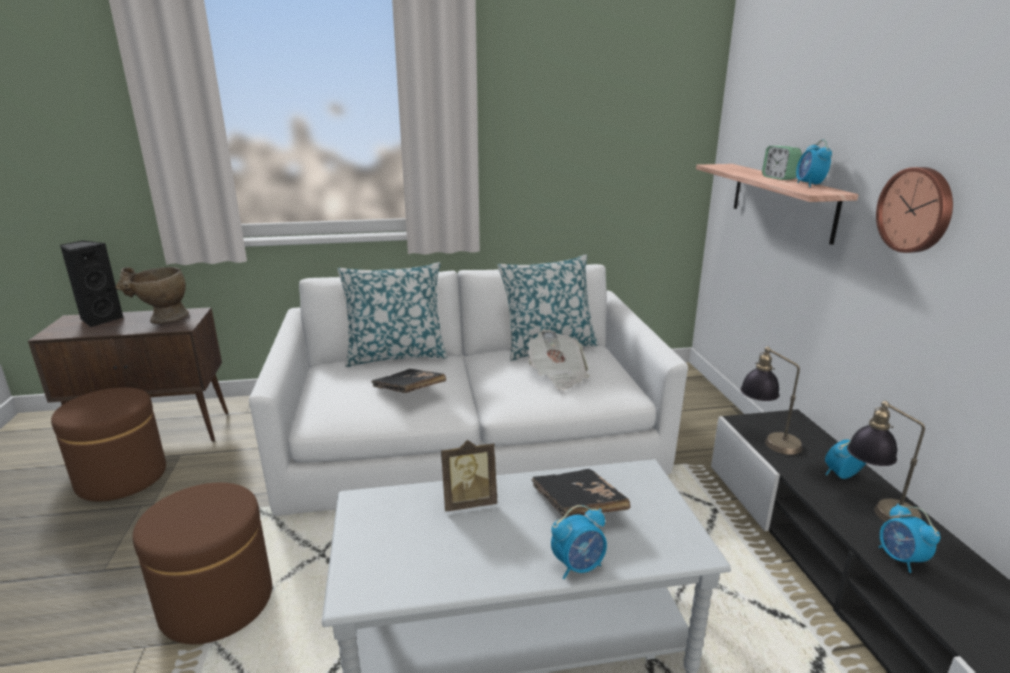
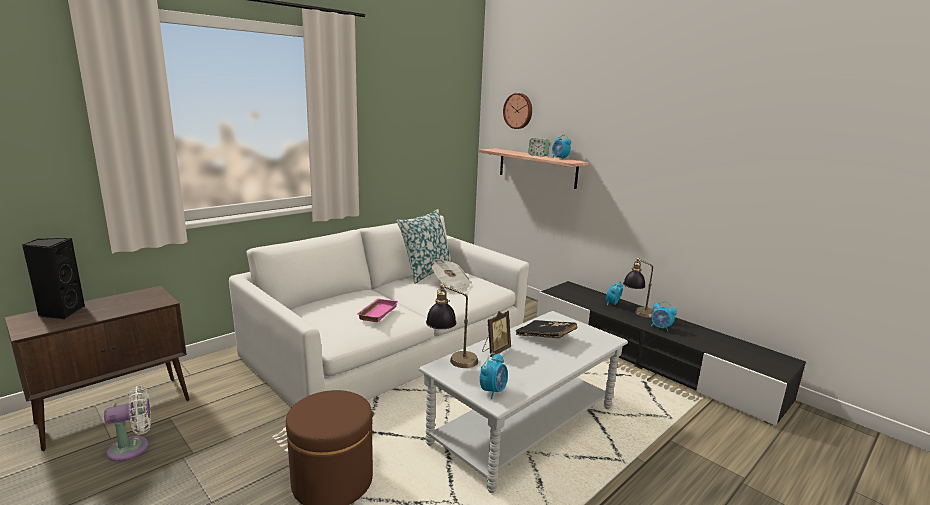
camera: 35 degrees left, 5 degrees down
(122, 477) = (133, 448): brown ottoman -> white fan
(162, 320) = (131, 301): beige vase -> none
(396, 355) = (335, 295): pillow -> none
(409, 391) = (377, 312): black book -> pink tray
(578, 566) = (576, 358): alarm clock -> alarm clock (493, 391)
(766, 442) = (571, 298): table lamp -> table lamp (451, 362)
(916, 210) = (623, 168): wall clock -> wall clock (518, 111)

